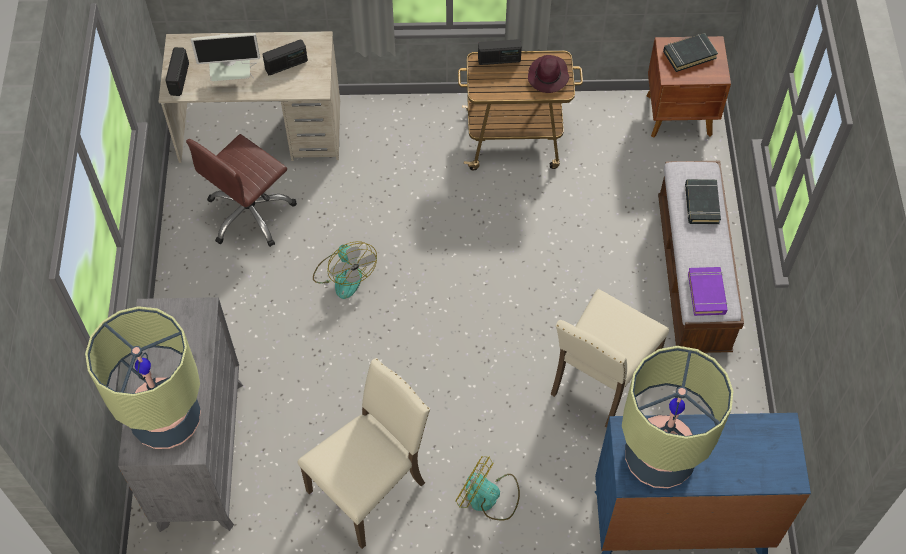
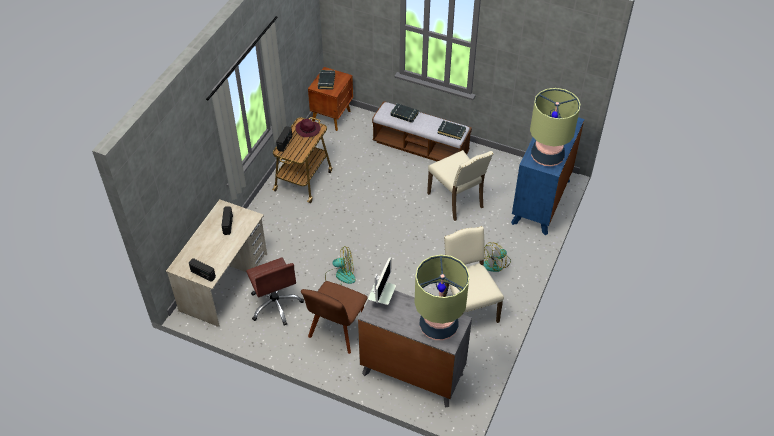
camera: 65 degrees left, 10 degrees down
(233, 79) = (221, 250): monitor -> monitor (381, 300)
(236, 315) = (337, 331): none -> brown chair
(707, 293) = (451, 131): purple book -> black book

